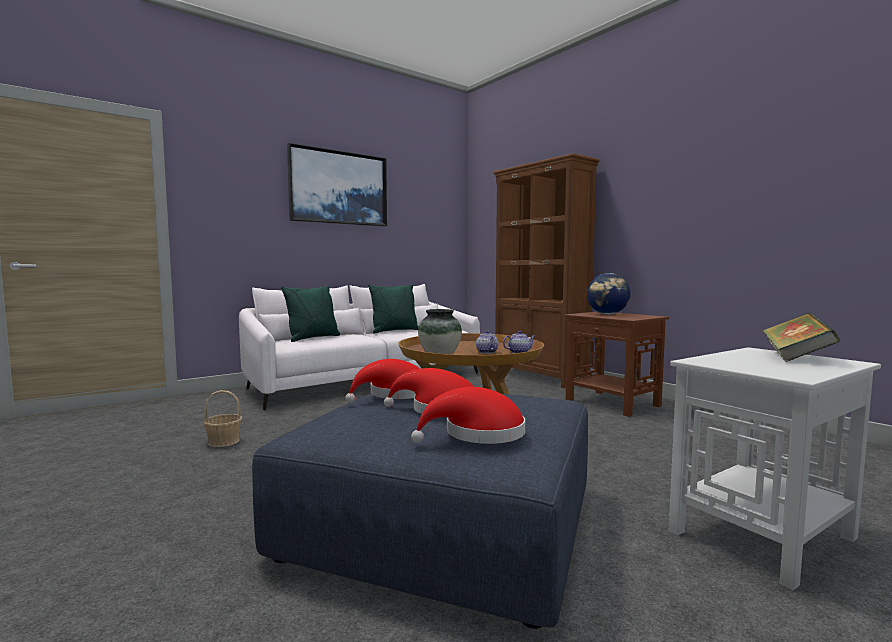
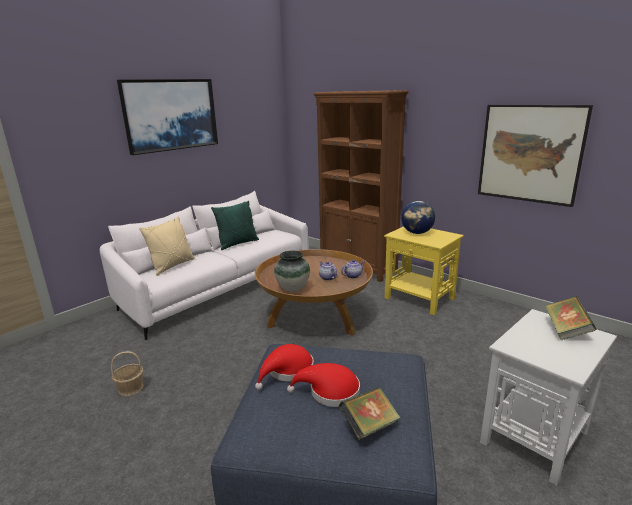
camera: 10 degrees left, 15 degrees up
(313, 338) = (172, 266): green pillow -> beige pillow
(478, 434) = (369, 426): red hat -> book
(613, 403) = (420, 298): brown side table -> yellow side table
(751, 207) = (530, 153): none -> picture

